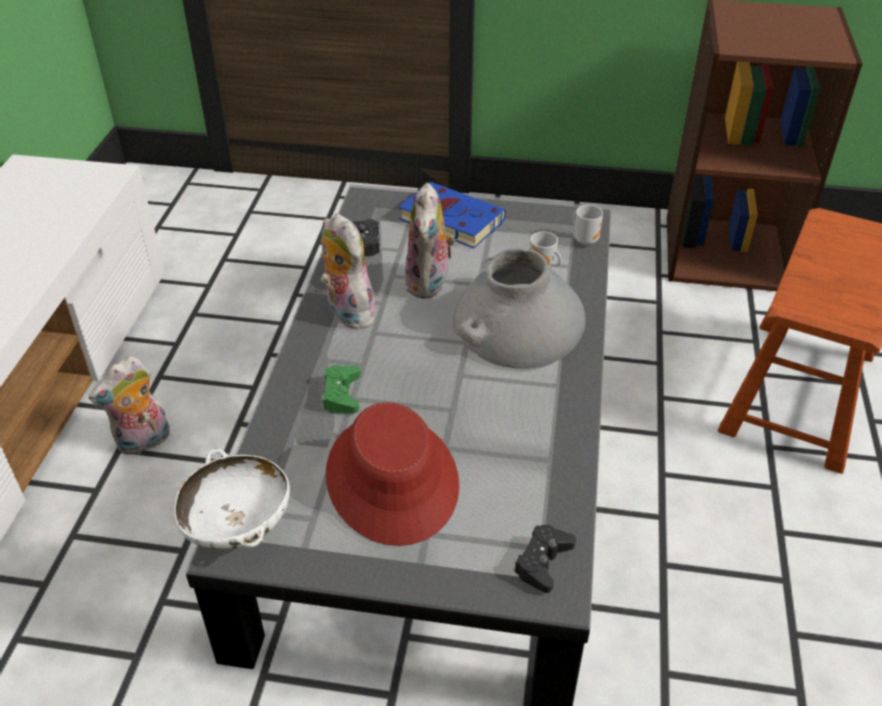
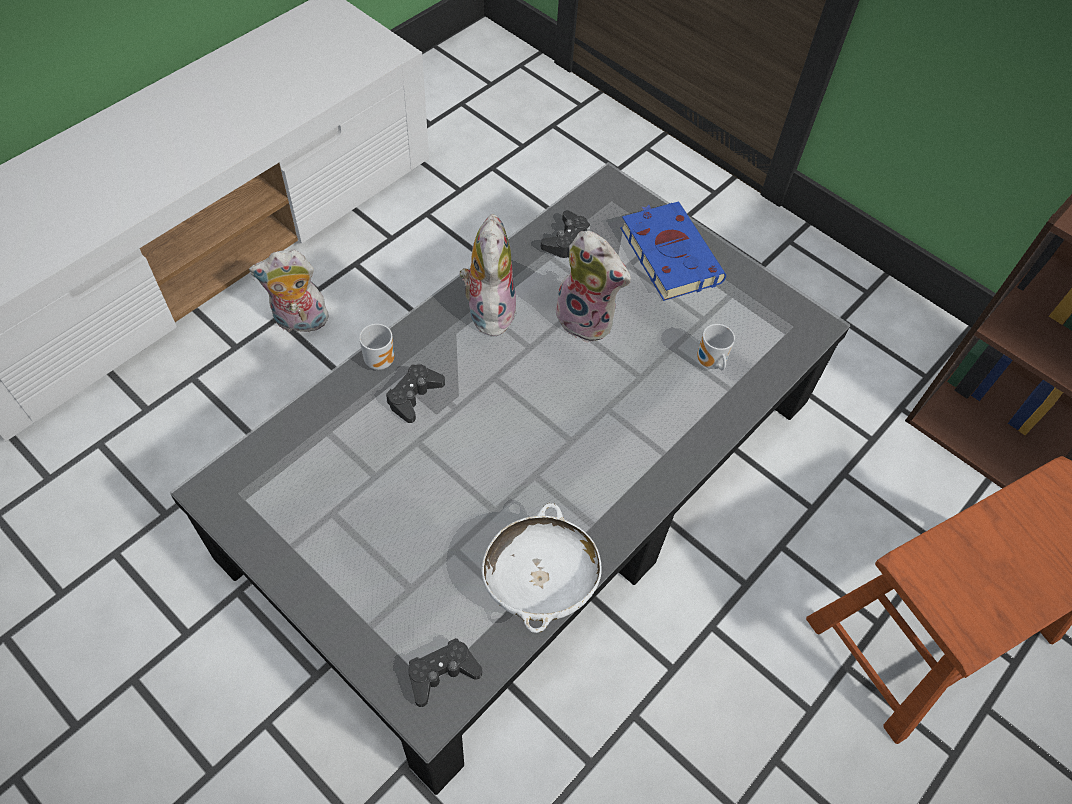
camera: 30 degrees right, 15 degrees up
(238, 524) = (237, 473): white bowl -> white bowl (540, 582)
(341, 395) = (414, 396): green game controller -> black game controller
(393, 479) = (388, 508): red hat -> none
(430, 284) = (588, 319): plush toy -> plush toy turned 90 degrees counterclockwise
(517, 325) = (631, 413): grey vase -> none
(585, 240) = (786, 350): mug -> mug (381, 359)

